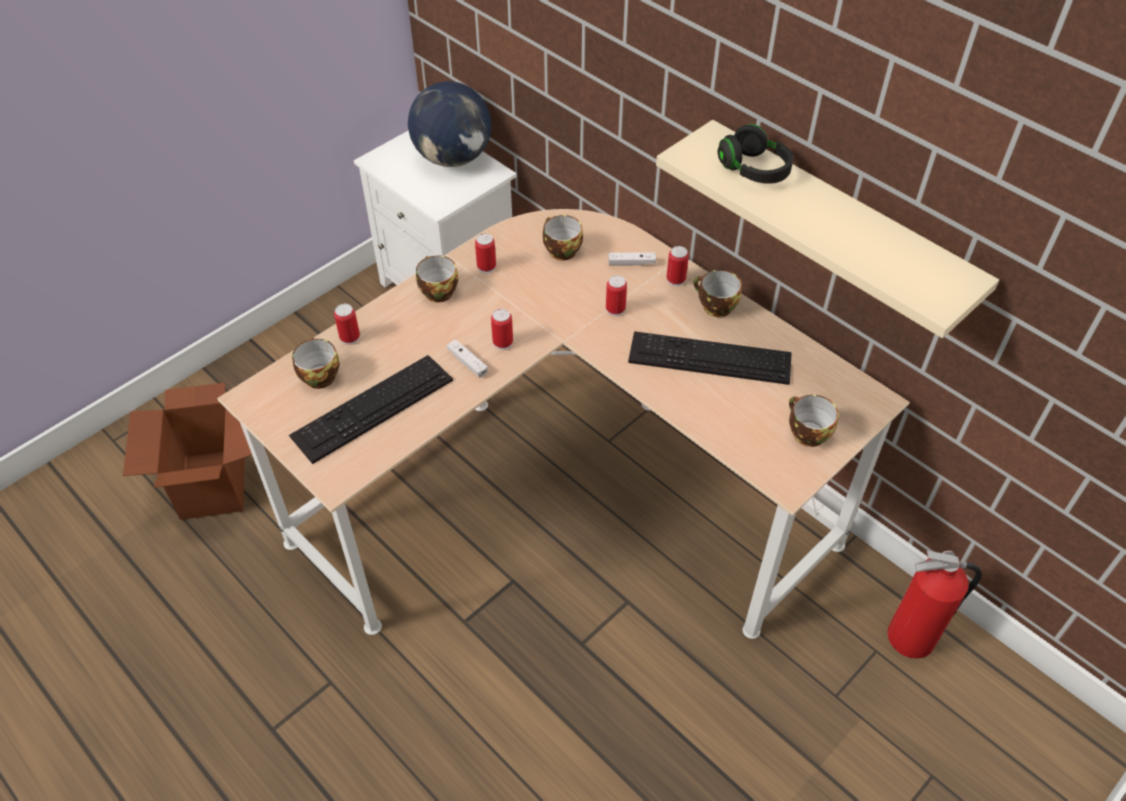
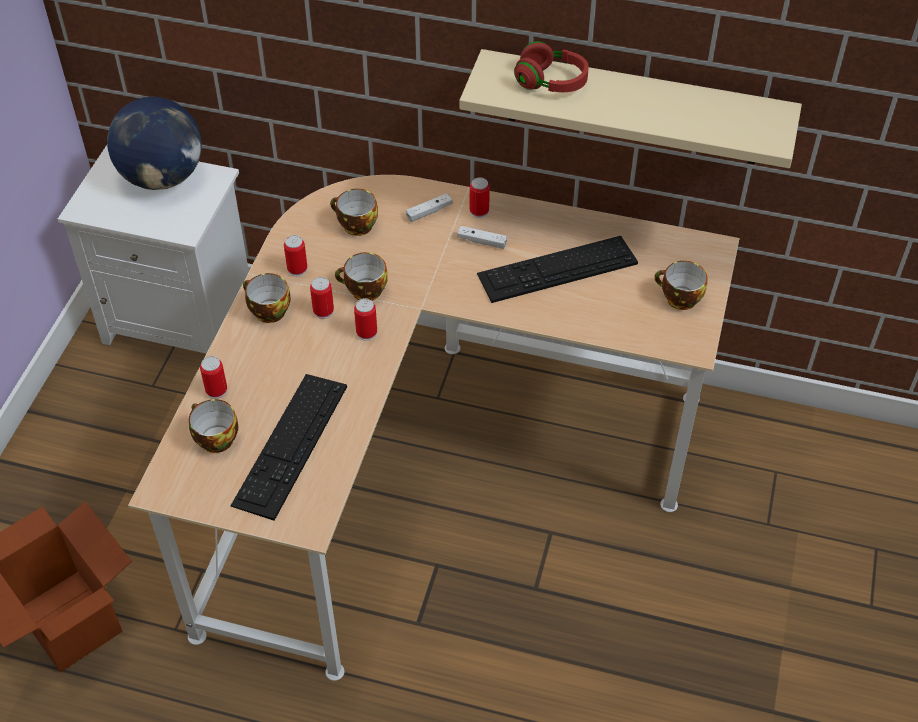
camera: 30 degrees left, 0 degrees up
(467, 362) = (348, 365): white game controller -> white game controller (481, 241)
(615, 309) = (445, 260): can -> can (323, 311)
(714, 307) = (530, 222): cup -> cup (364, 291)
(754, 170) = (551, 82): black headphones -> red headphones
(912, 638) = (796, 447): fire extinguisher -> none

